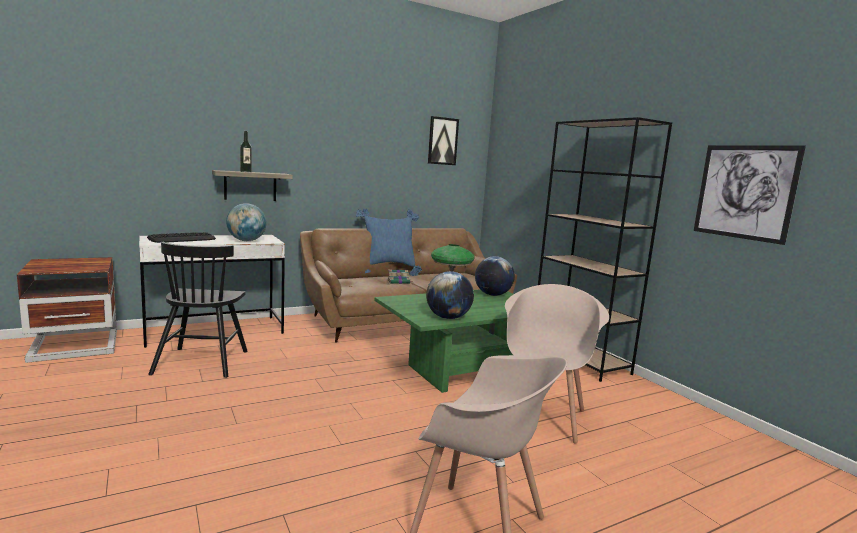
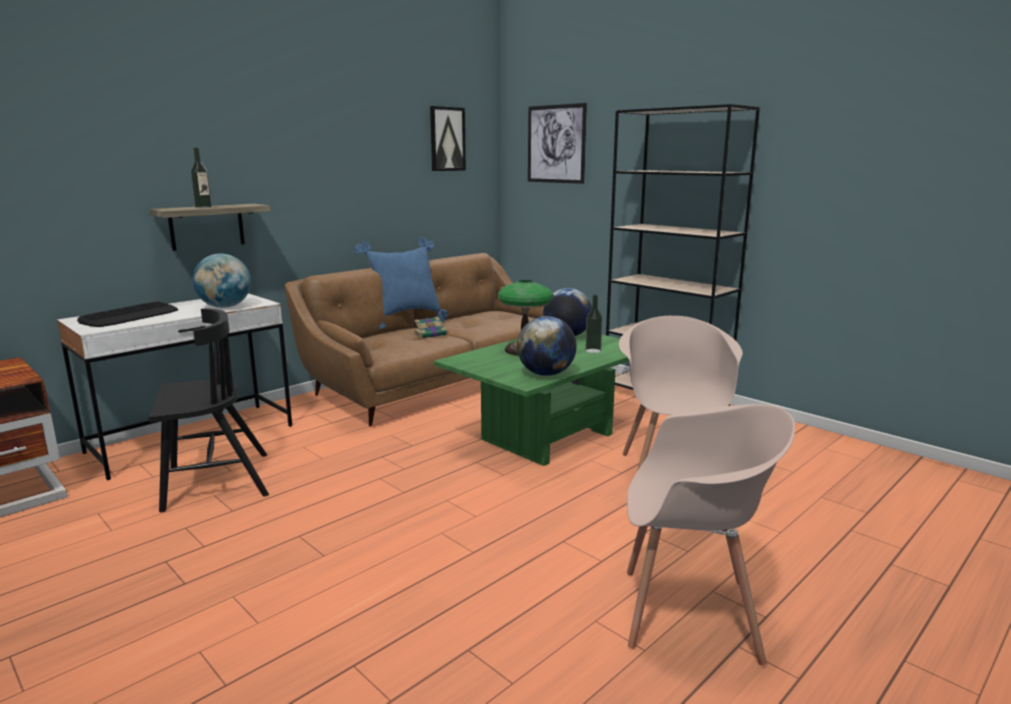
camera: 15 degrees left, 5 degrees up
(203, 360) = (209, 482): black chair -> black chair turned 90 degrees counterclockwise
(502, 307) = (593, 351): none -> bottle
(744, 192) = (851, 186): picture -> picture (556, 144)

